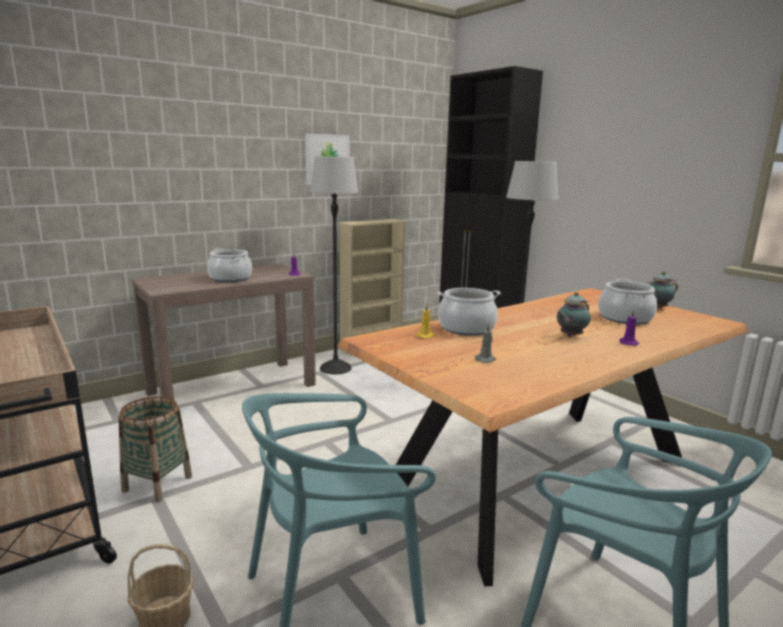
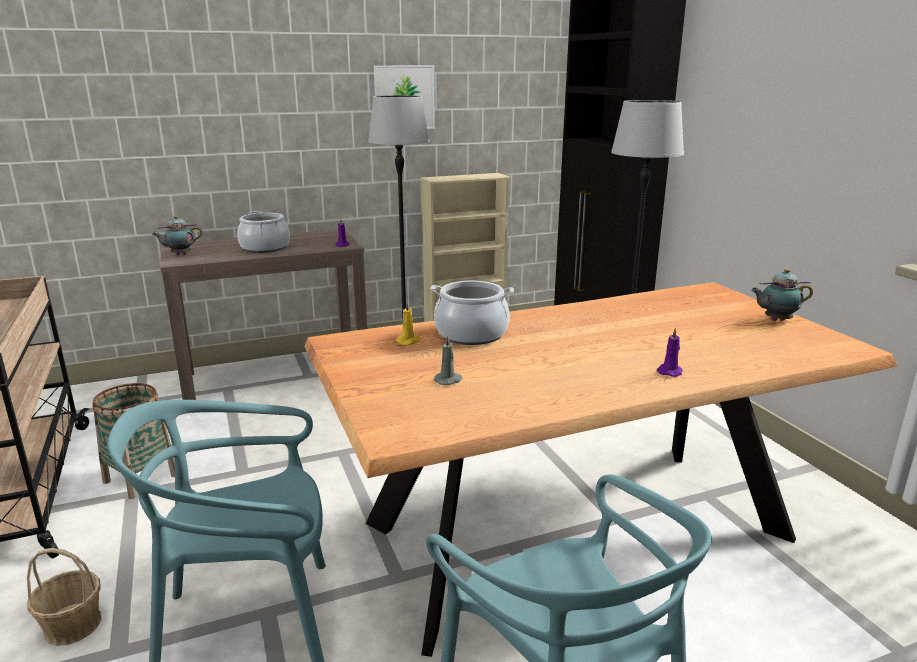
camera: 15 degrees right, 5 degrees up
(569, 336) = (597, 355): teapot -> teapot (179, 255)
(625, 318) = (709, 334): cooking pot -> none

